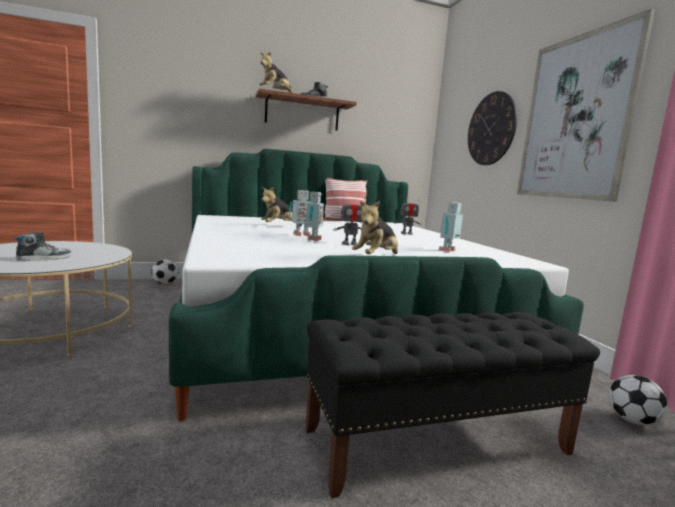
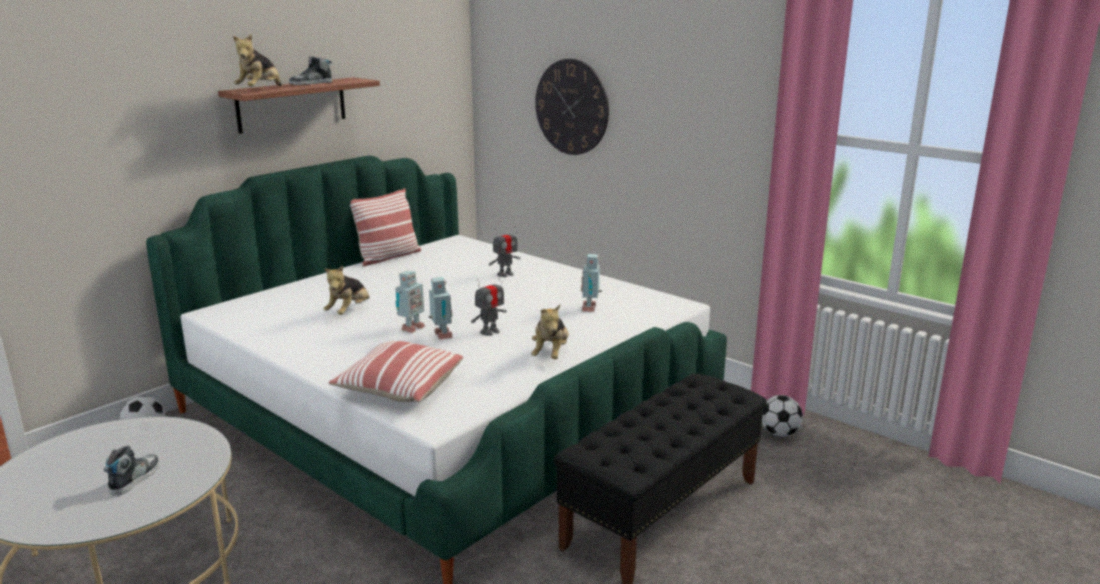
camera: 30 degrees left, 10 degrees up
(233, 246) = (399, 388): none -> pillow
(575, 118) = (683, 122): picture -> none

